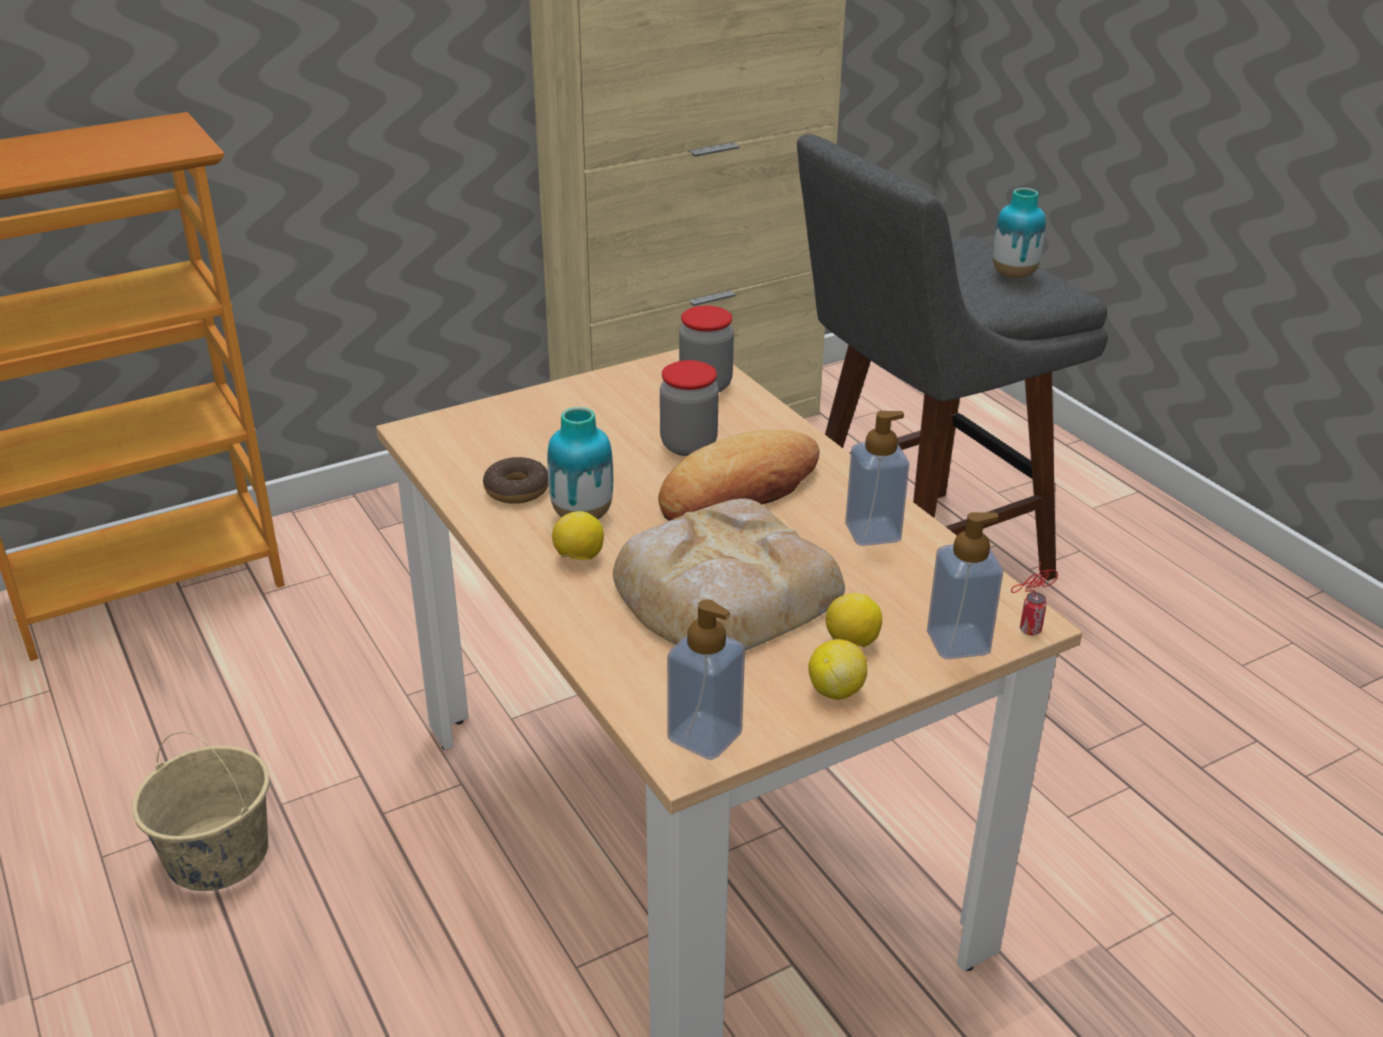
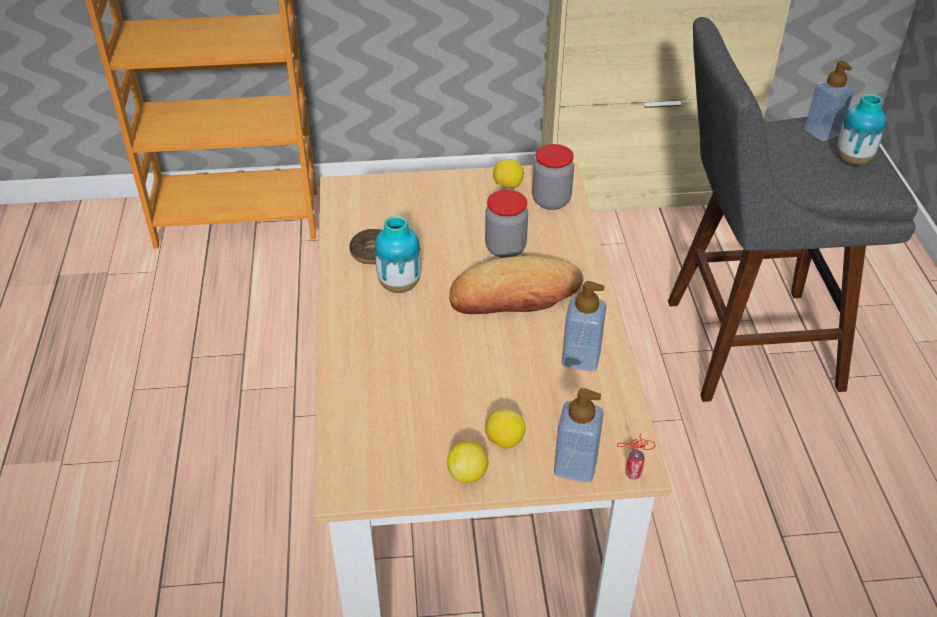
camera: 25 degrees right, 10 degrees up
(217, 854) = (192, 410): beige bucket -> none
(579, 557) = (376, 317): lemon -> lemon (507, 186)
(705, 736) = (363, 478): soap dispenser -> soap dispenser (822, 132)
(721, 592) = (447, 373): bread -> none

